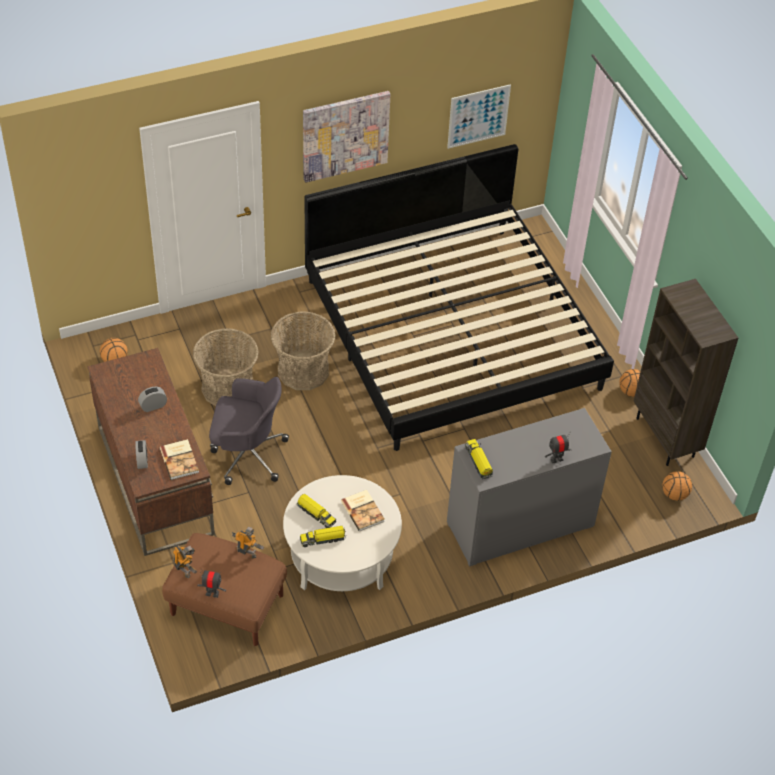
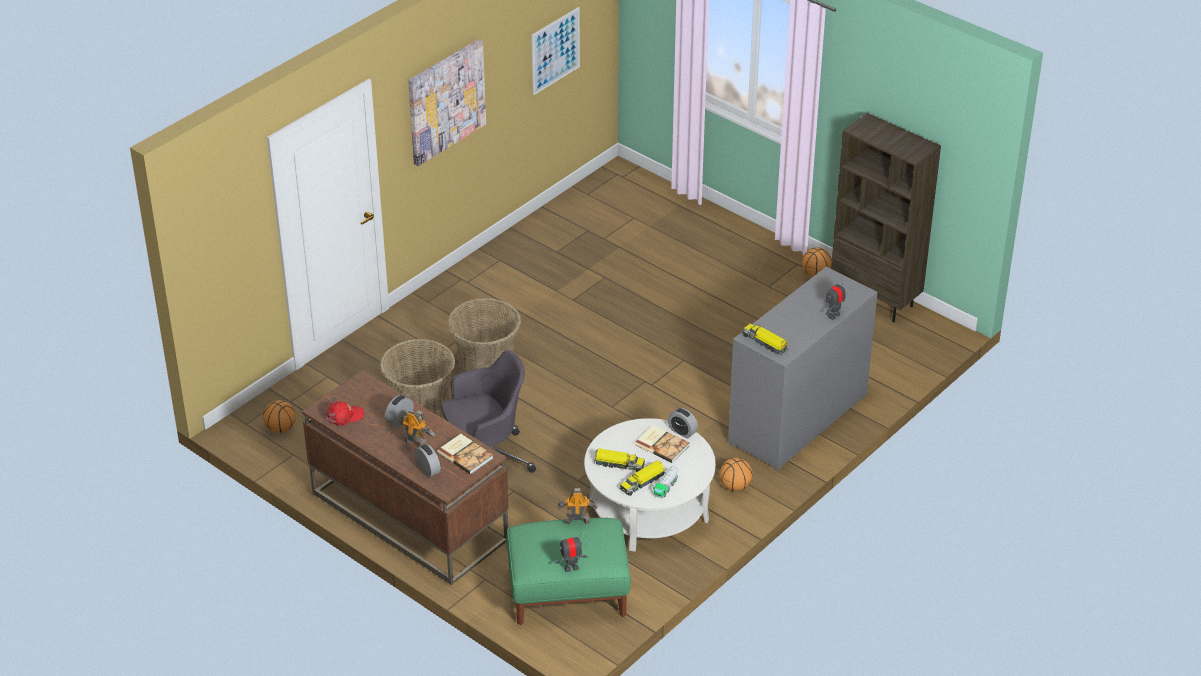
camera: 25 degrees left, 10 degrees down
(115, 384) = (344, 416): none -> red cap
(184, 569) = (527, 558): toy robot -> toy robot (416, 443)
(226, 604) = (567, 593): brown ottoman -> green ottoman
(338, 552) = (666, 487): none -> toy truck
(388, 505) = (682, 432): none -> alarm clock
(452, 333) = (609, 284): bed -> none
(675, 495) = (918, 343): basketball -> basketball (735, 486)

